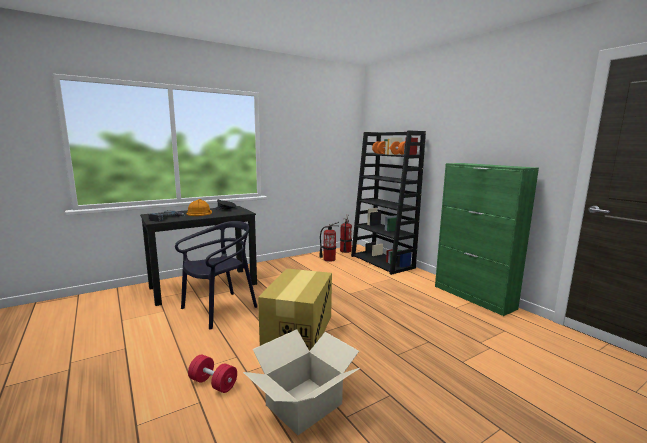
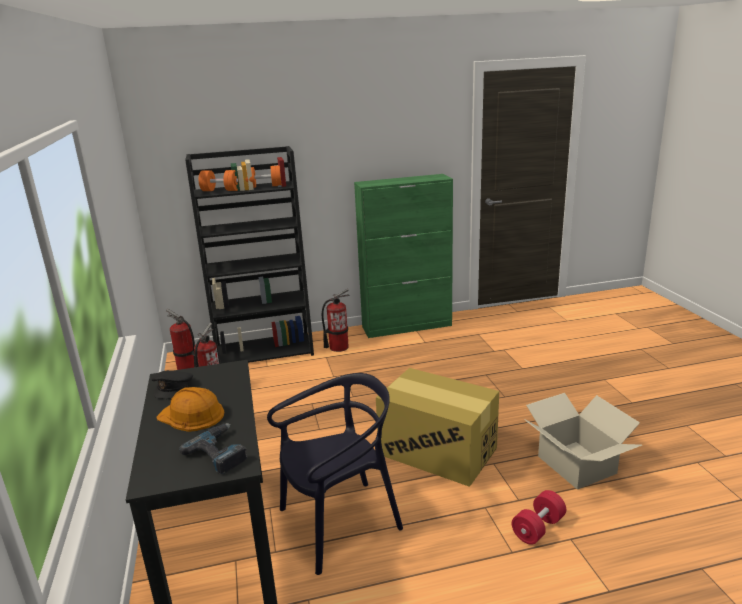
camera: 70 degrees left, 10 degrees up
(219, 309) = (339, 523): black chair -> black chair turned 90 degrees clockwise
(409, 279) = (338, 347): none -> fire extinguisher

